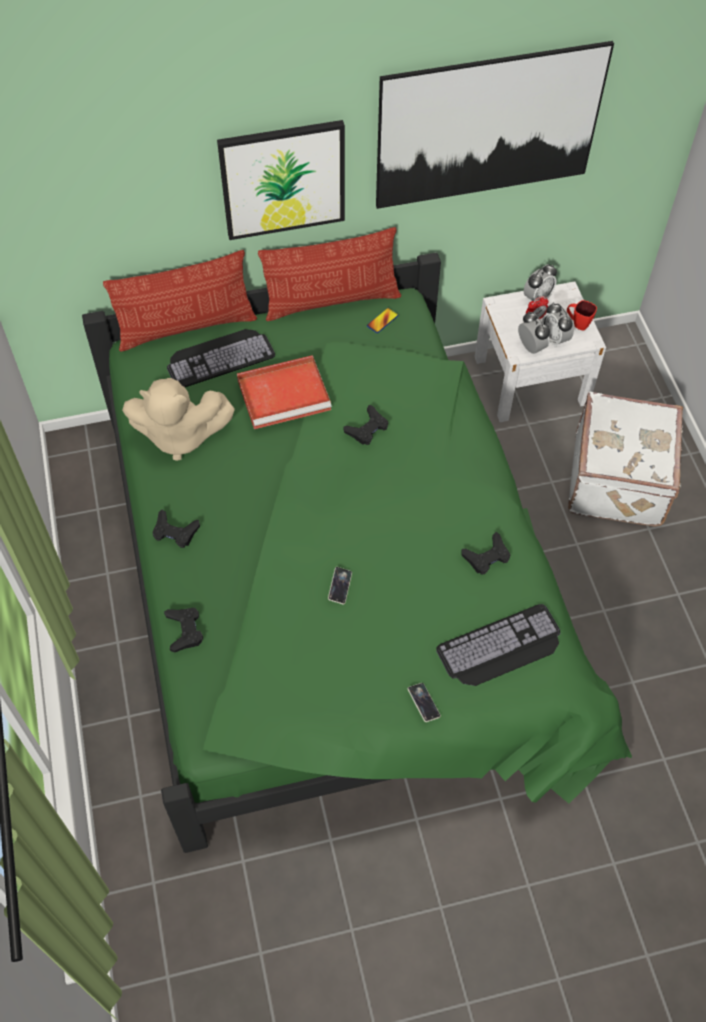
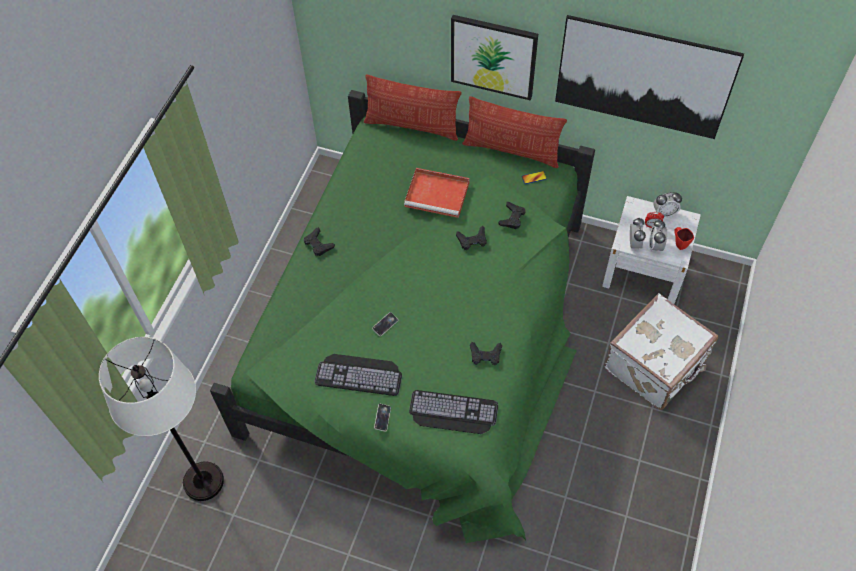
camera: 35 degrees right, 0 degrees up
(179, 435) = (361, 189): beige plush toy -> none
(184, 630) = (283, 303): black game controller -> black game controller (512, 218)
(188, 934) = (203, 481): none -> white floor lamp
(219, 356) = (418, 153): keyboard -> keyboard (360, 373)

